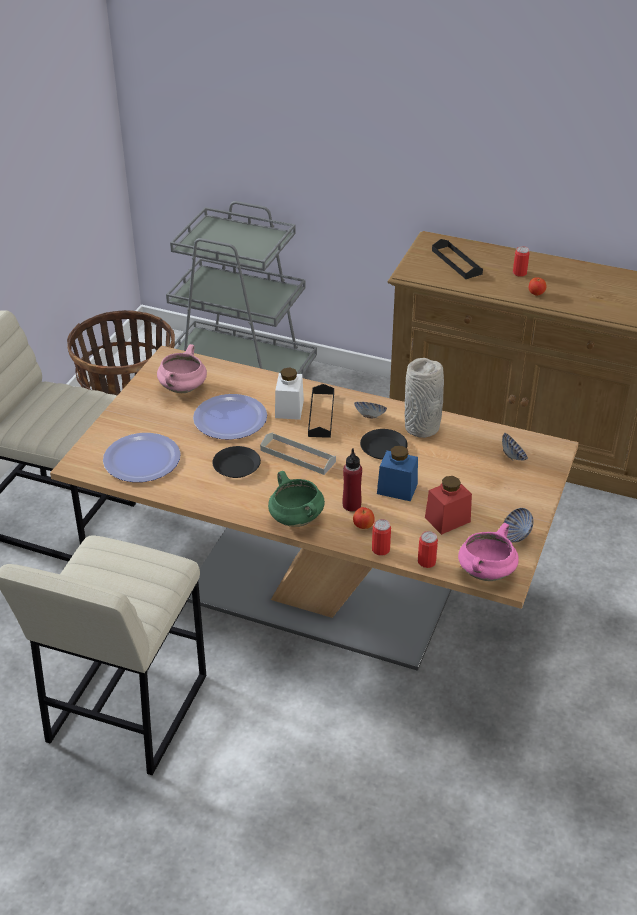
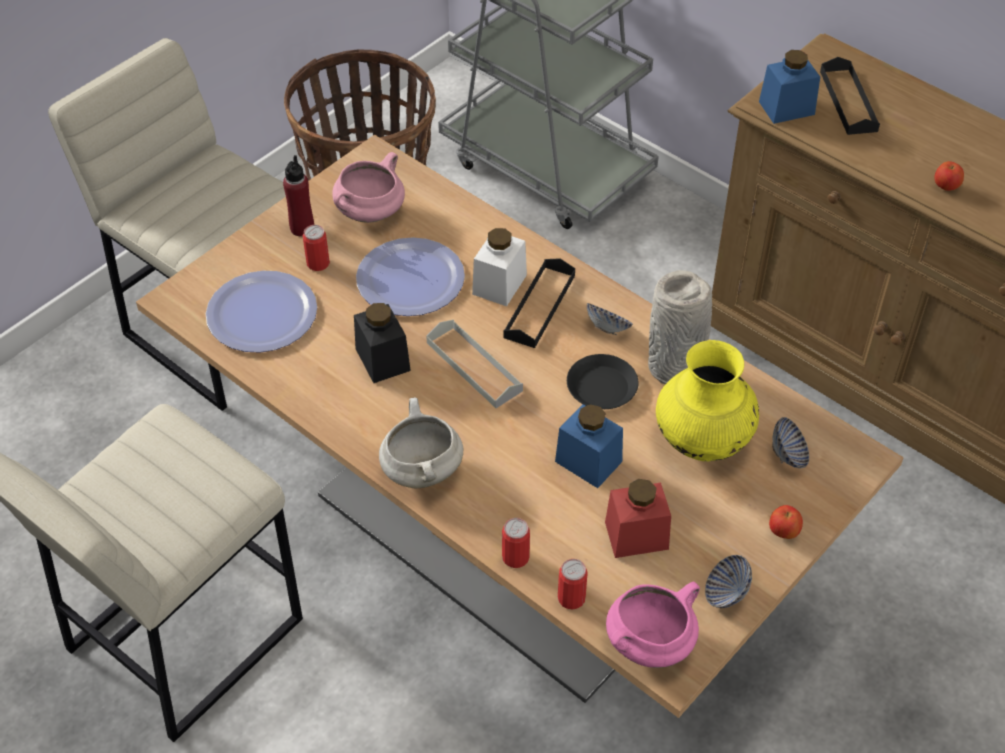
camera: 20 degrees right, 10 degrees up
(237, 466) = (382, 359): black plate -> black jar
(295, 519) = (421, 470): green cooking pot -> white cooking pot
(351, 505) = (510, 470): red bottle -> red bottle (302, 228)
(363, 526) = (510, 511): apple -> apple (783, 532)
(422, 272) = (786, 108): none -> blue jar
(459, 461) = (702, 441): none -> yellow vase
(519, 273) = (938, 143): can -> can (318, 263)

